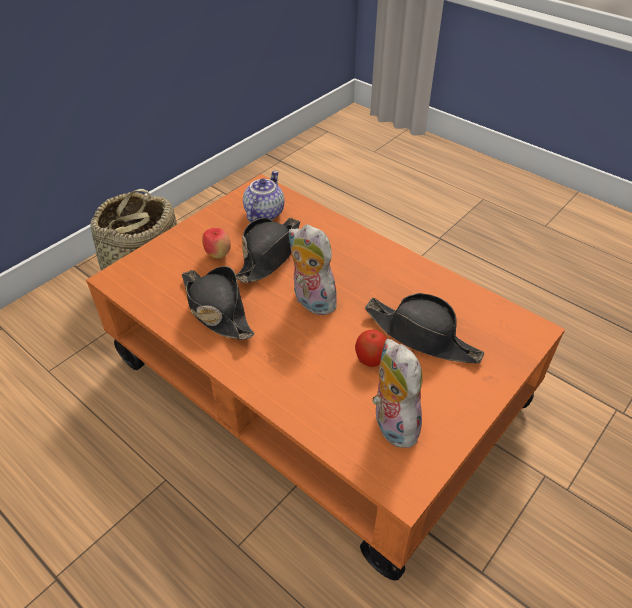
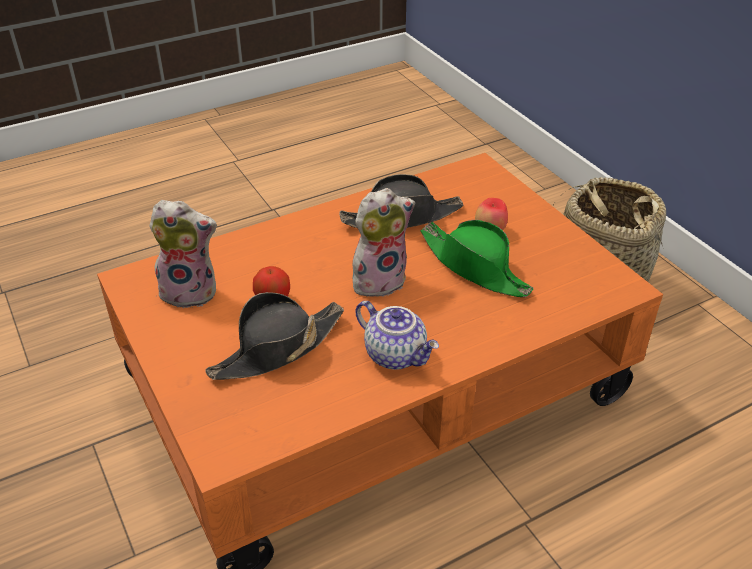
camera: 110 degrees right, 5 degrees down
(263, 213) = (562, 278): teapot -> teapot (396, 355)
(270, 254) = (474, 267): black hat -> green hat

